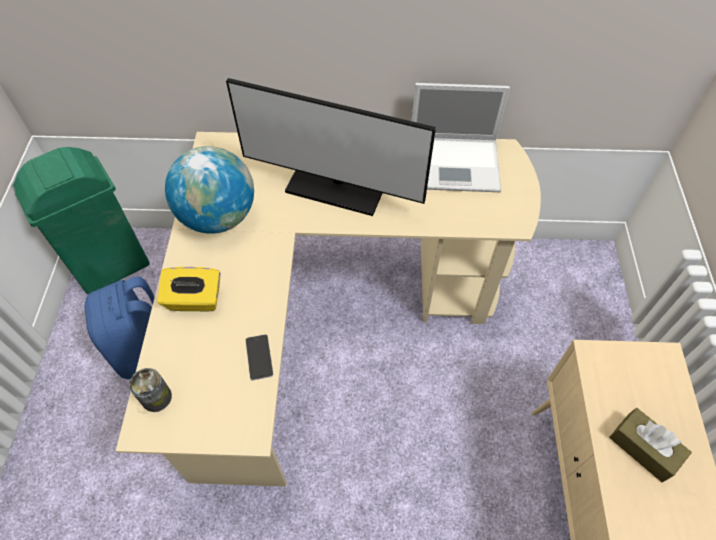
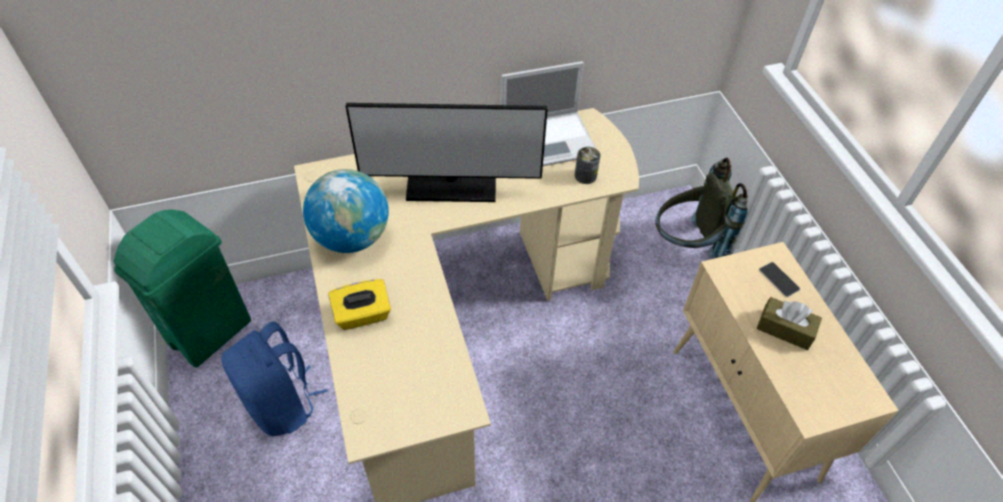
camera: 20 degrees left, 5 degrees down
(156, 397) = (366, 406): can -> can (585, 176)
(259, 357) = (445, 346): phone -> phone (779, 279)
(588, 305) = (688, 246): none -> grey backpack

